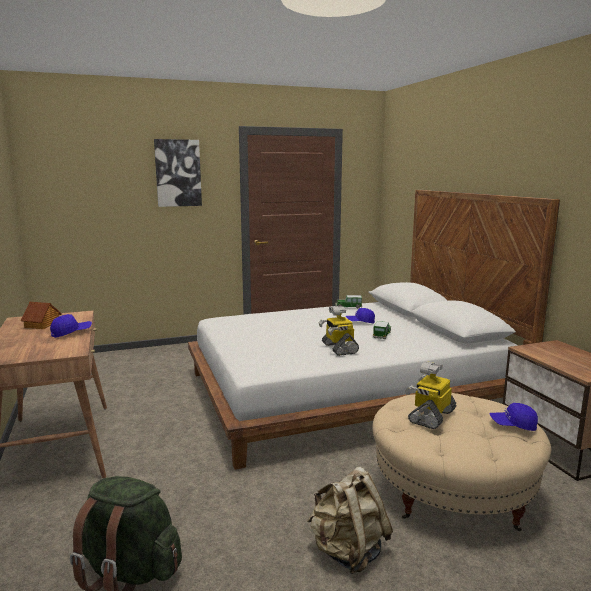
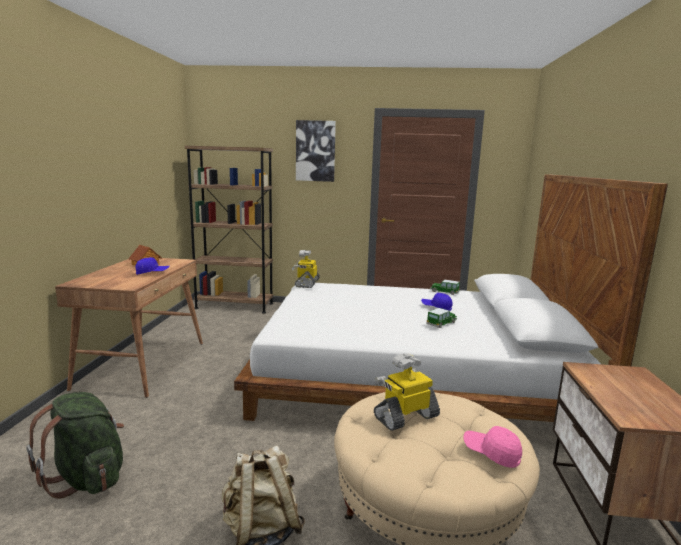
camera: 25 degrees right, 0 degrees up
(98, 360) = (234, 306): none -> brown bookcase
(338, 348) = (380, 327): toy robot -> toy robot (306, 283)
(513, 425) = (491, 453): blue cap -> pink cap

